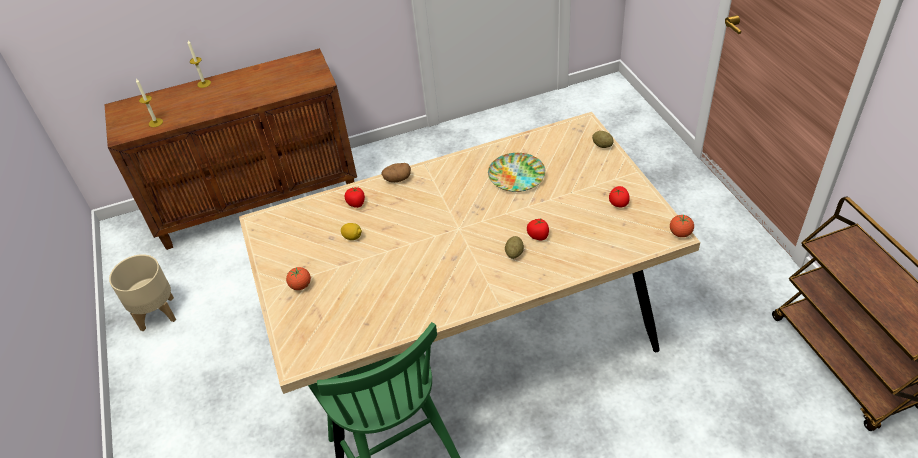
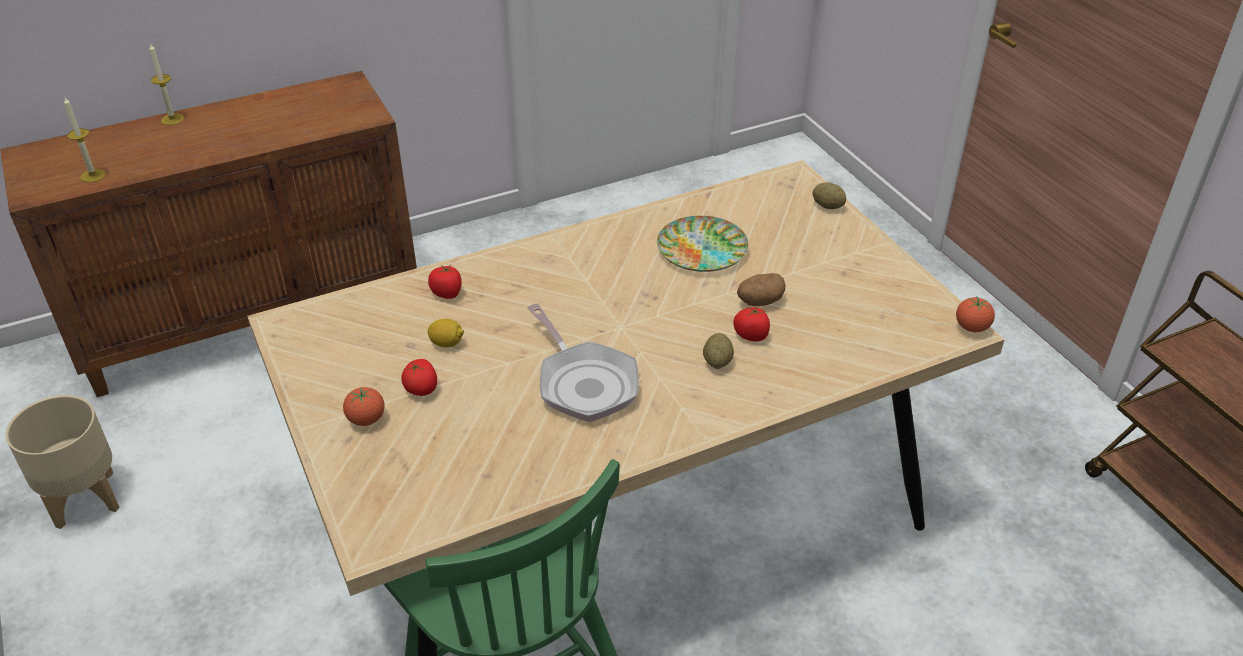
camera: 10 degrees left, 5 degrees down
(397, 179) = (510, 257): potato -> potato (759, 301)
(431, 265) = (584, 383): none -> frying pan
(618, 203) = (868, 287): tomato -> tomato (421, 389)

